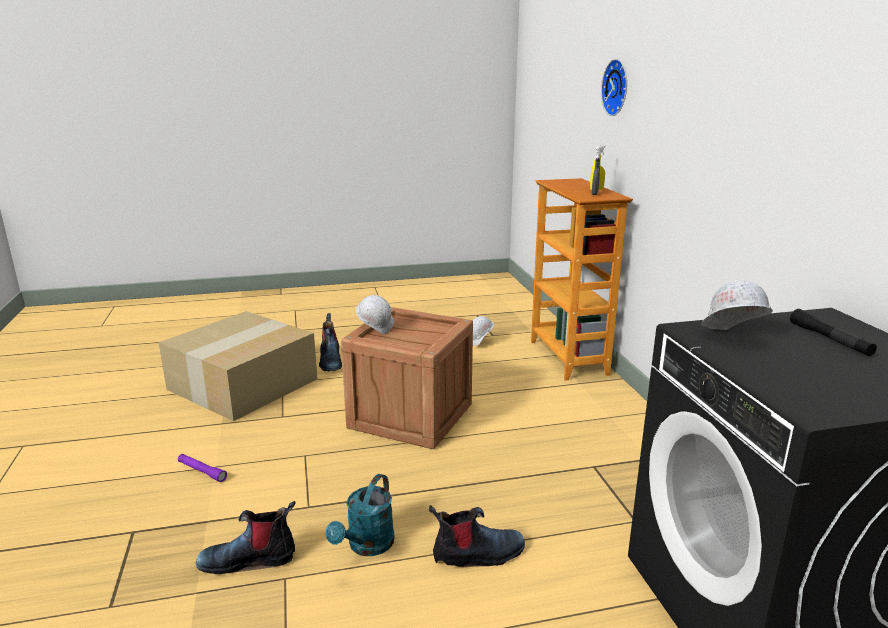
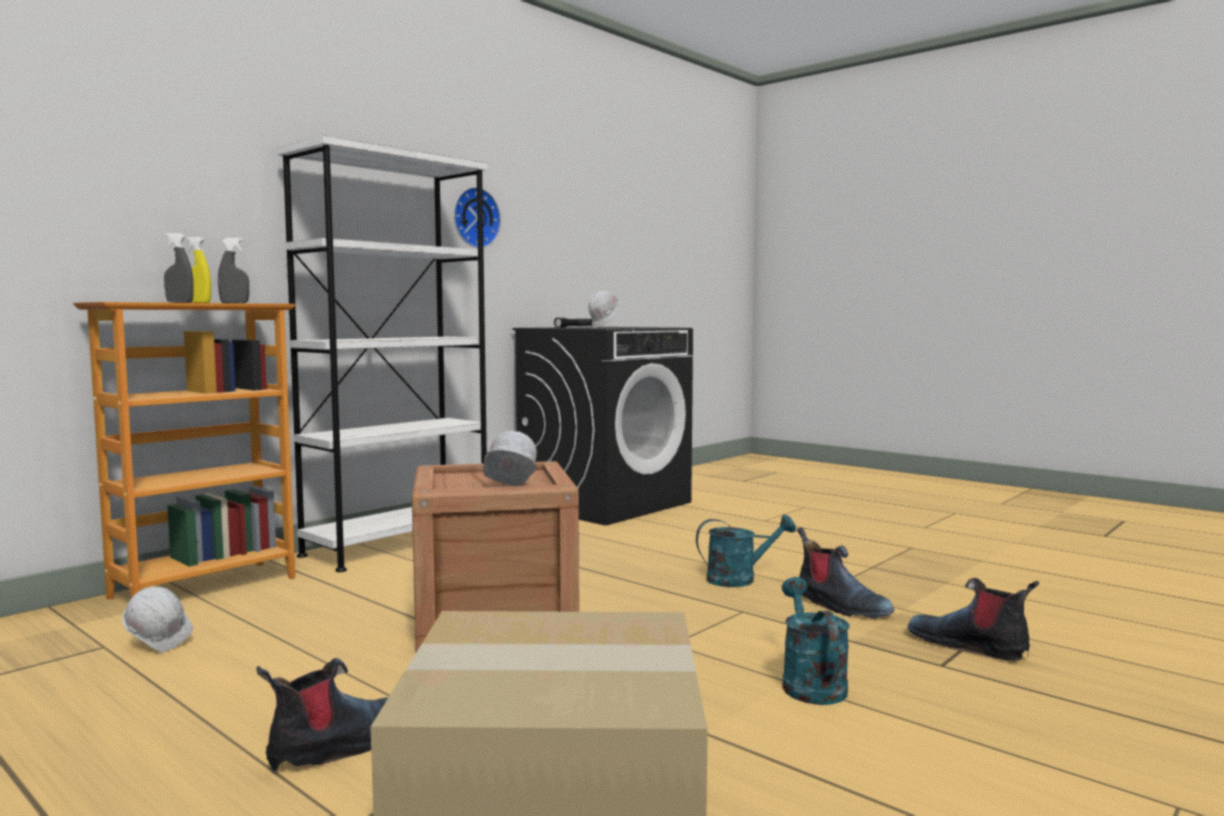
camera: 125 degrees left, 15 degrees down
(202, 471) = (810, 683): purple flashlight -> turquoise watering can
(477, 555) = (679, 552): boot -> boot (969, 646)
(573, 187) = (179, 302): none -> grey spray bottle
(618, 87) = (148, 154): wall clock -> wall clock (474, 218)
(627, 425) = (397, 545): none -> white bookcase

